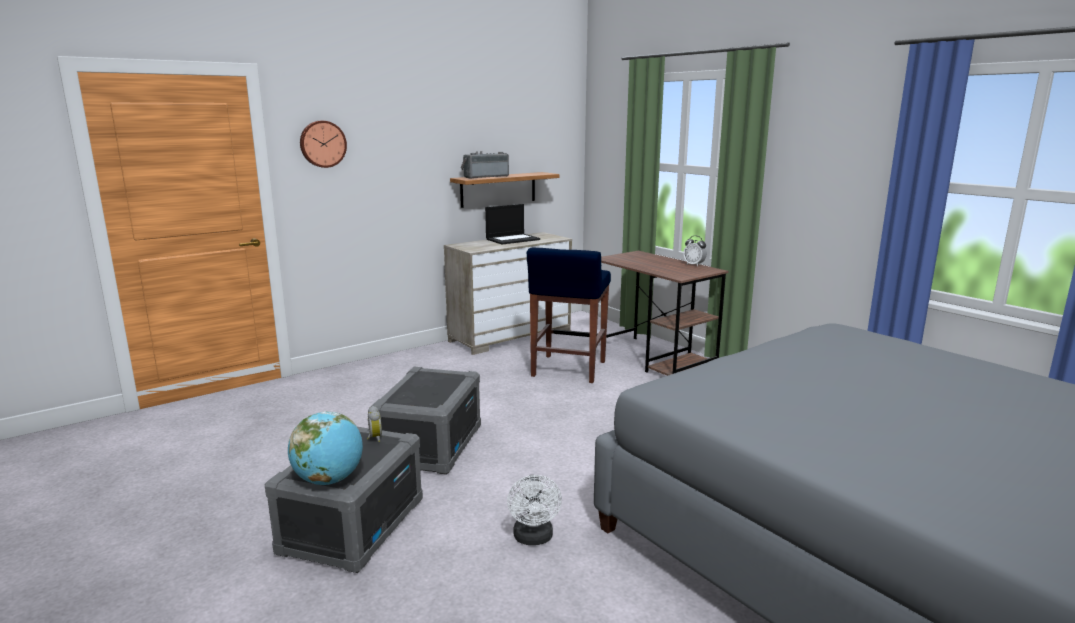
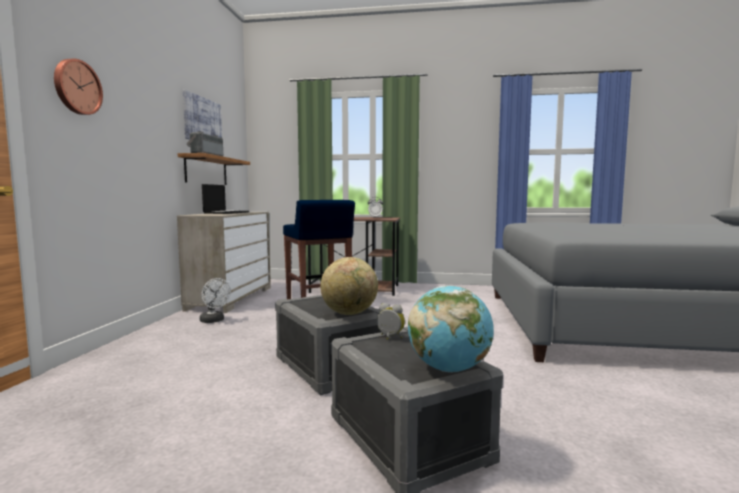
camera: 45 degrees left, 10 degrees down
(417, 402) = (349, 313): none -> globe
(494, 132) = (202, 120): none -> picture
(534, 538) = (524, 382): white fan -> white fan (214, 321)

